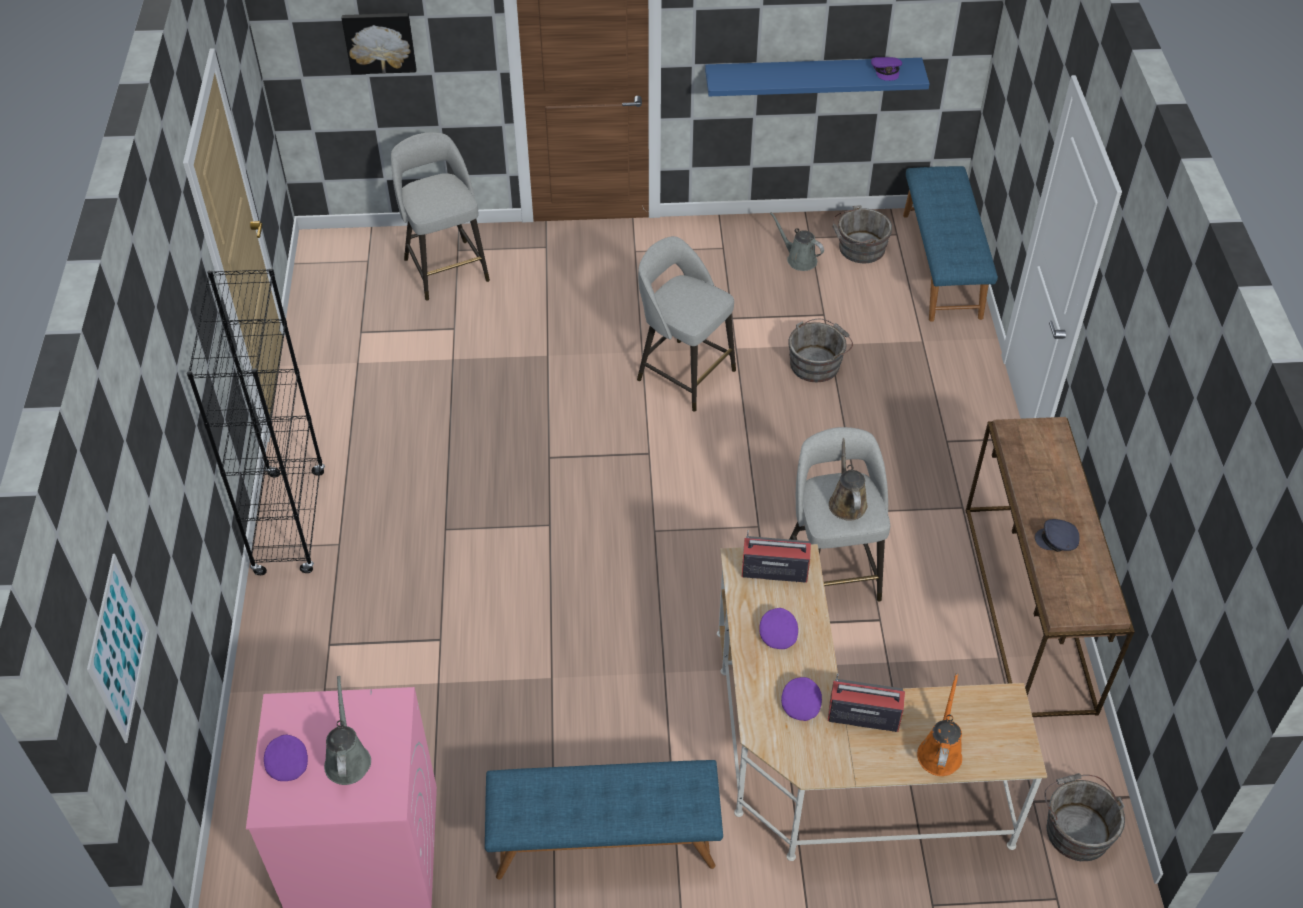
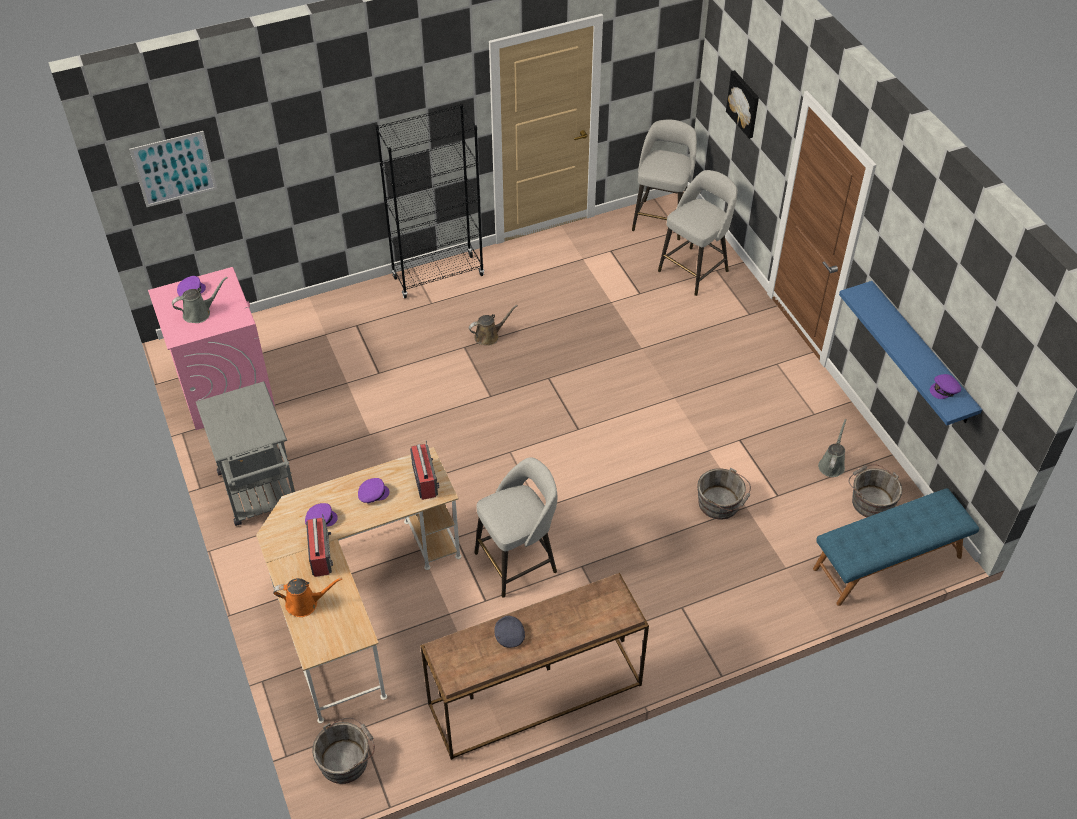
camera: 70 degrees right, 0 degrees up
(604, 841) = (261, 495): blue bench -> grey cart
(683, 373) = (665, 427): grey stool -> grey stool (661, 218)
(846, 501) = (513, 511): brown watering can -> brown watering can (489, 336)

